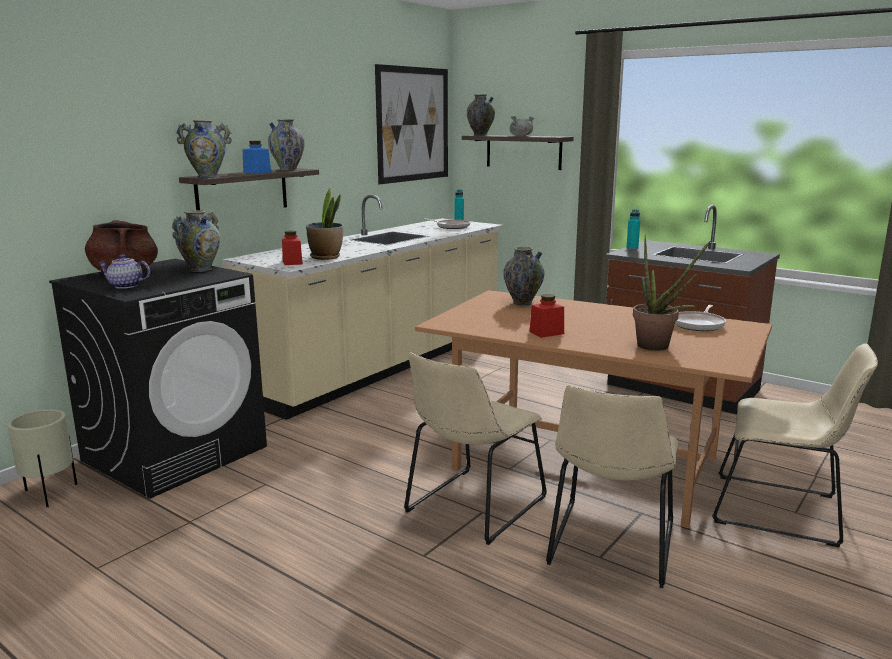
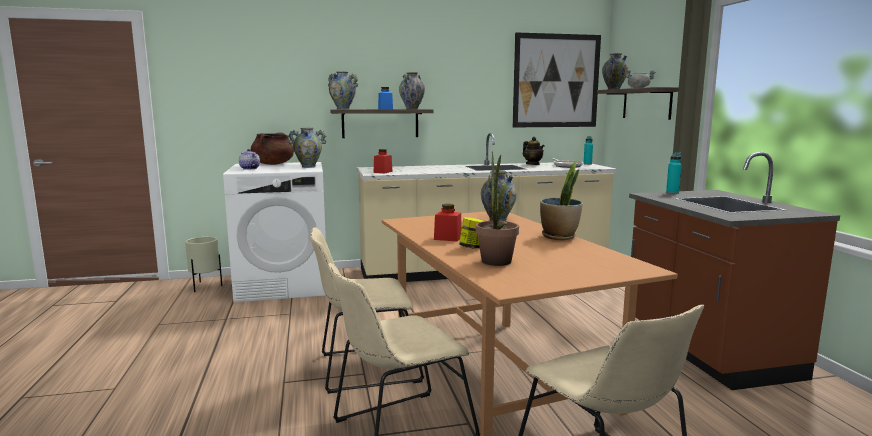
camera: 40 degrees right, 5 degrees down
(176, 453) = (284, 285): black washing machine -> white washing machine
(326, 257) = (412, 172): potted plant -> potted plant (559, 237)
(411, 228) = (533, 164): none -> teapot
(594, 337) = (471, 247): none -> jar
(698, 325) = (593, 258): frying pan -> none

